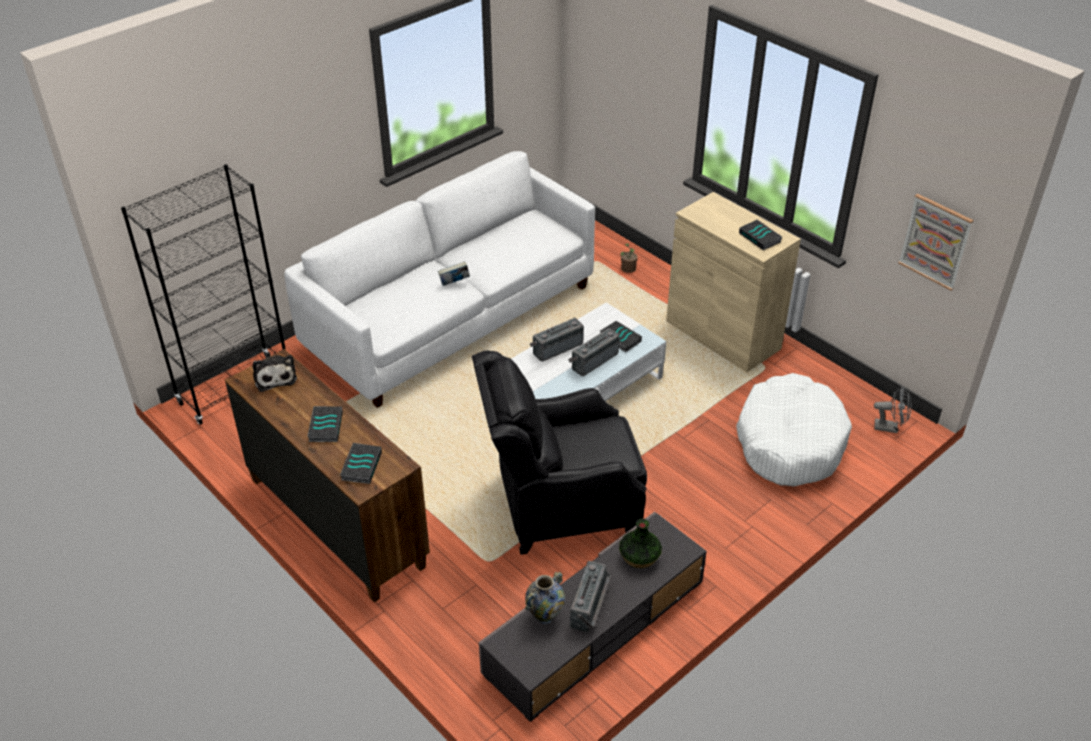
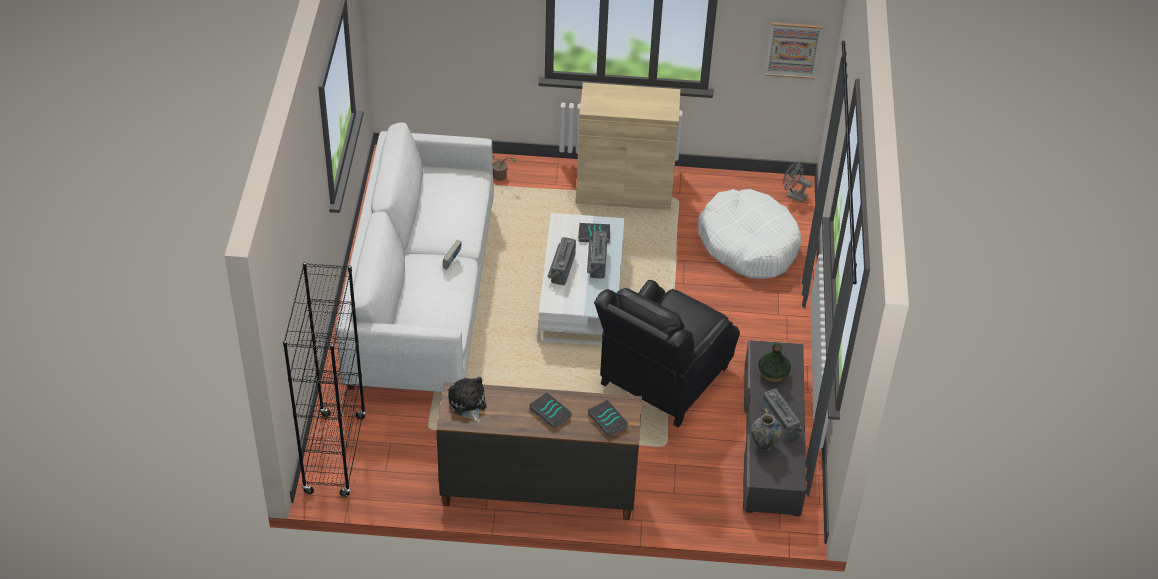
camera: 45 degrees left, 5 degrees up
(275, 377) = (468, 404): plush toy -> plush toy turned 135 degrees counterclockwise
(760, 237) = (656, 103): book -> none
(890, 427) = (793, 195): grey fan -> grey fan turned 120 degrees counterclockwise

